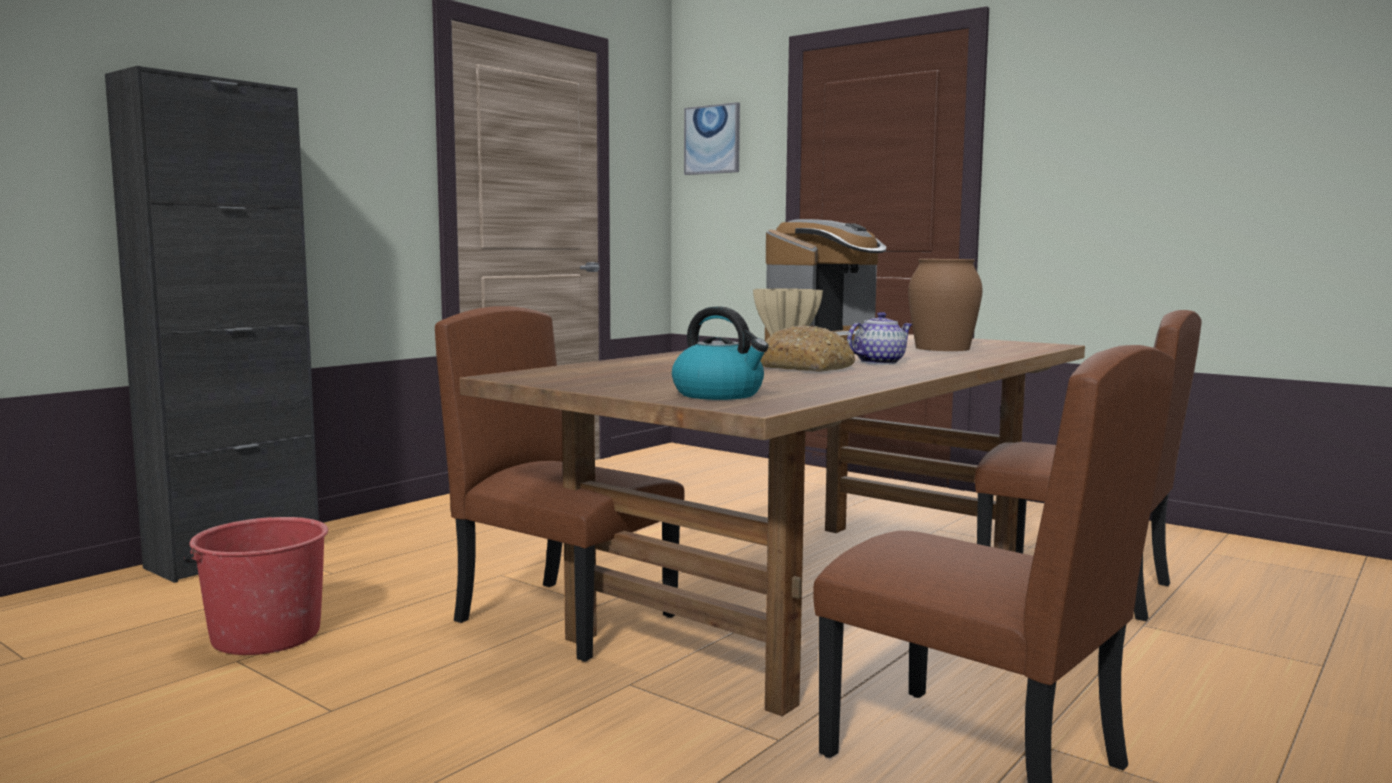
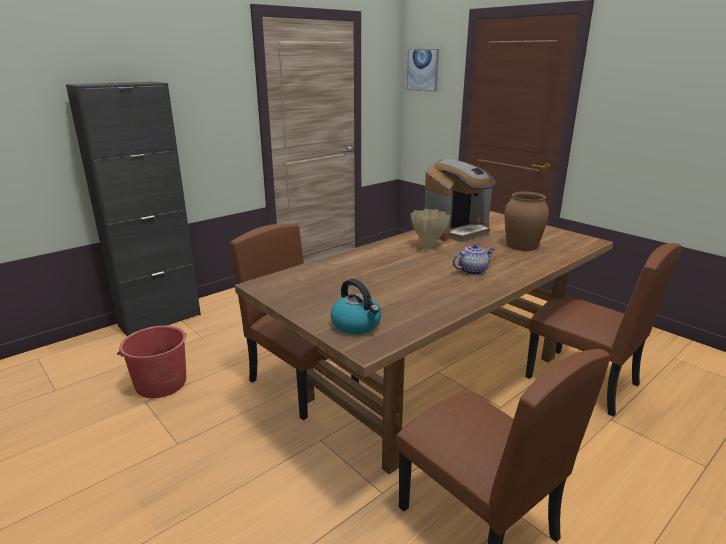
camera: 10 degrees right, 15 degrees up
(807, 368) = (426, 278): bread -> none

